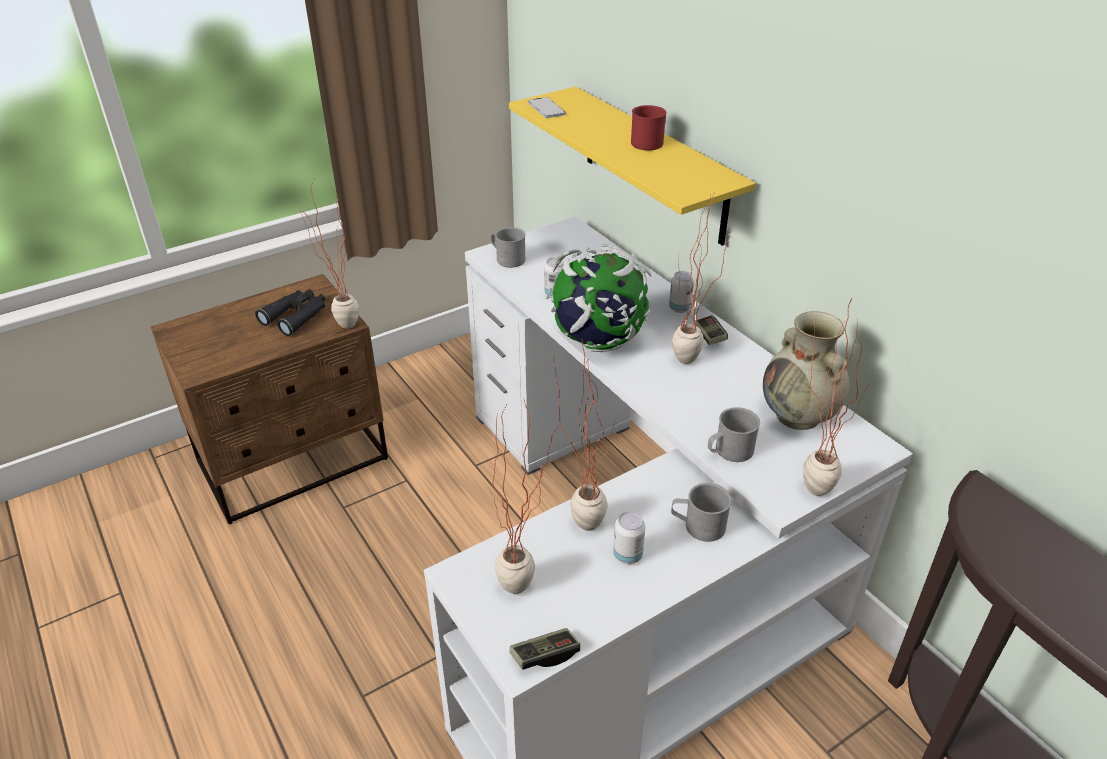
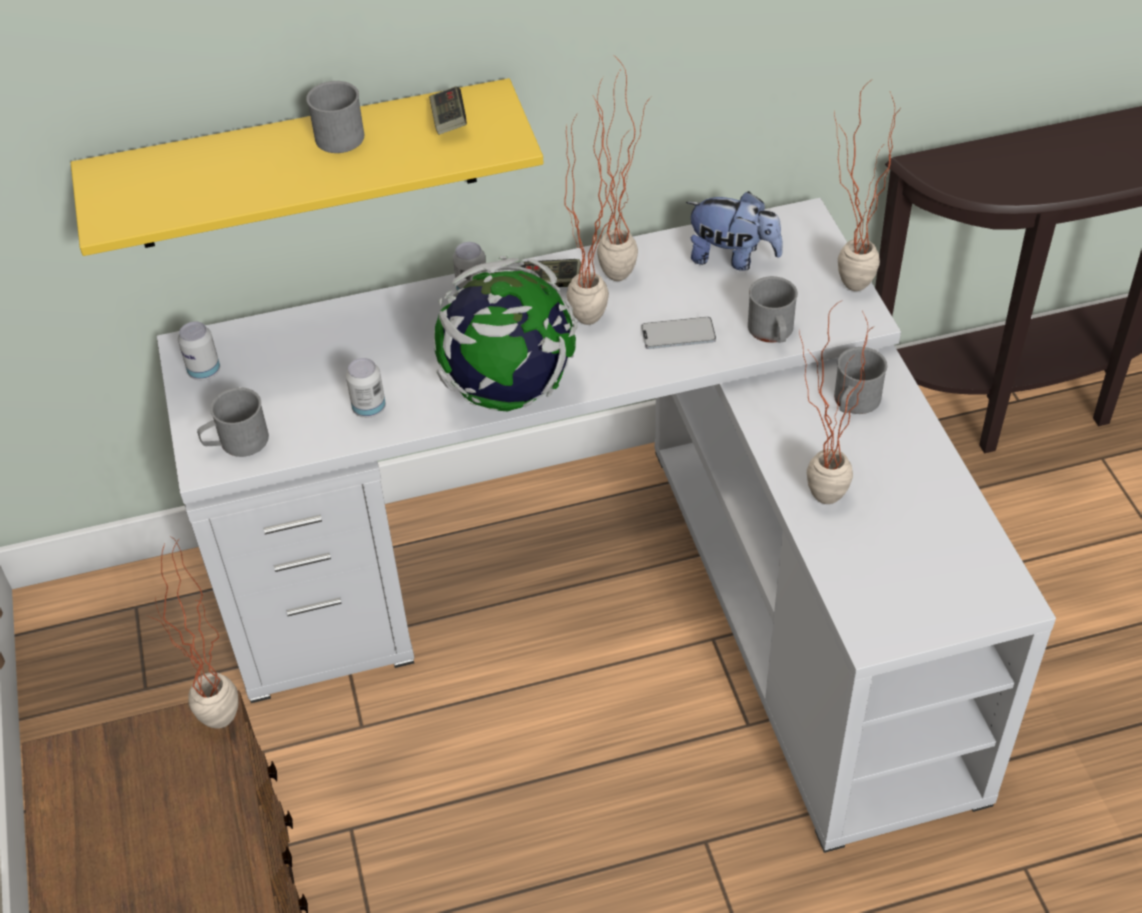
camera: 70 degrees left, 10 degrees up
(296, 316) = (148, 796): black binoculars -> none
(527, 589) = (912, 574): potted plant -> potted plant (624, 268)
(545, 655) = (1007, 578): game controller -> game controller (448, 121)
(546, 109) = (142, 210): phone -> phone (678, 334)
(627, 555) = (882, 474): can -> can (204, 372)
(650, 142) = (335, 134): red mug -> grey mug
(799, 416) = (732, 257): beige vase -> plush toy

